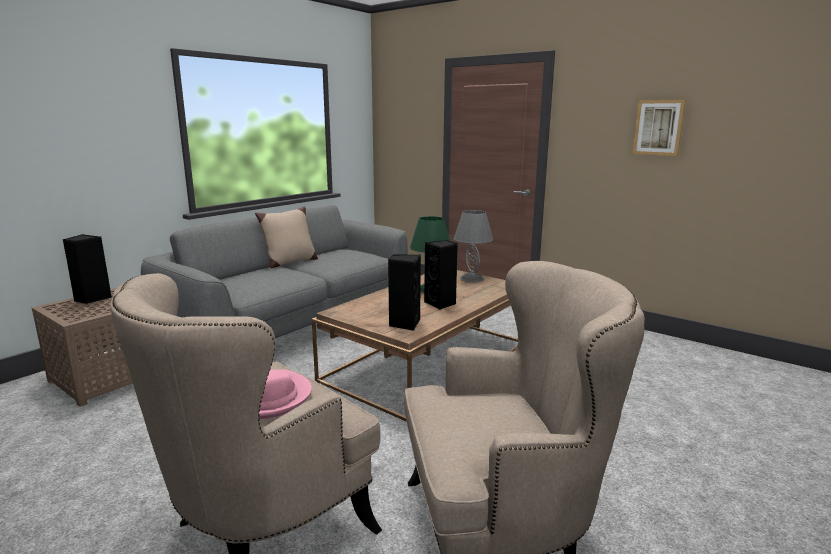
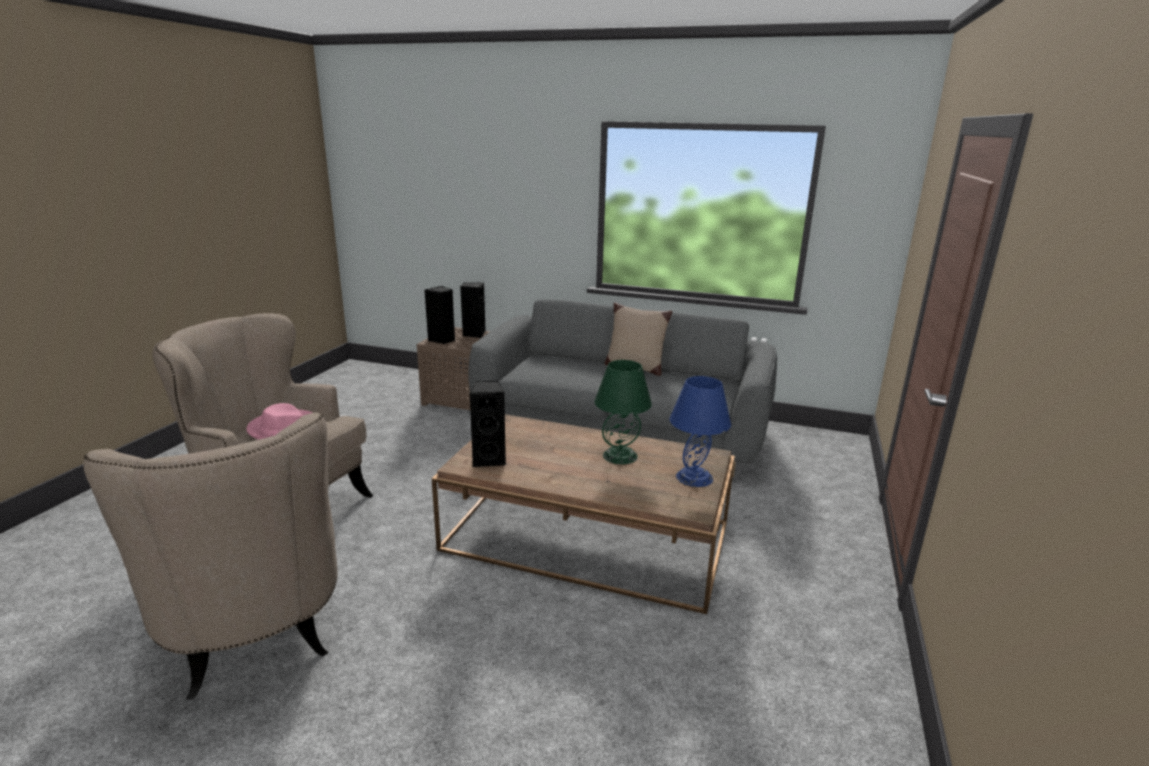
camera: 70 degrees right, 5 degrees up
(441, 304) = (568, 470): black speaker -> black speaker (442, 340)
(471, 278) = (694, 477): grey table lamp -> blue table lamp
(658, 127) = (1062, 347): picture -> none

